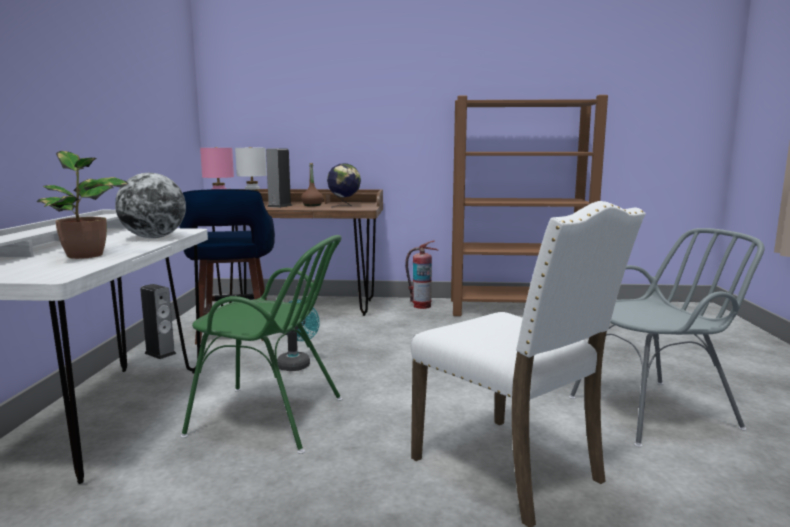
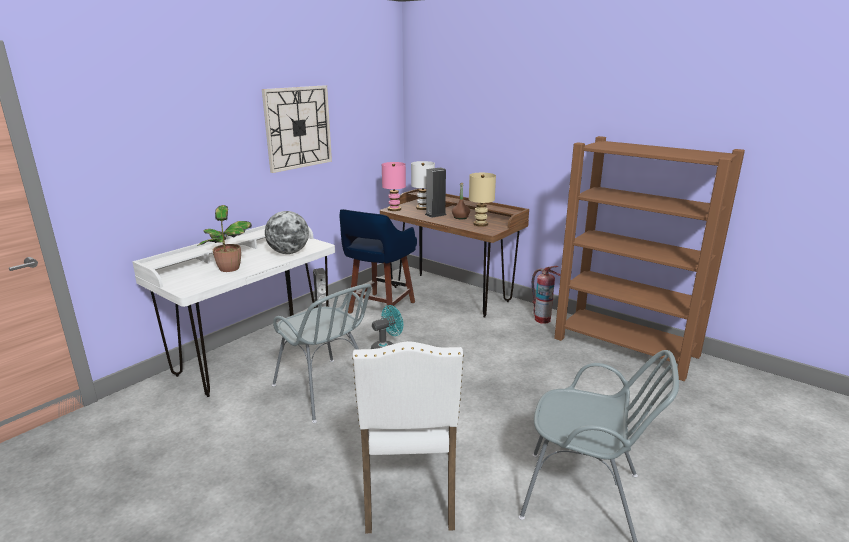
camera: 35 degrees right, 10 degrees up
(105, 79) = (298, 127): none -> wall clock
(273, 417) = (327, 390): green chair -> grey chair
(344, 206) = (481, 224): globe -> beige table lamp

